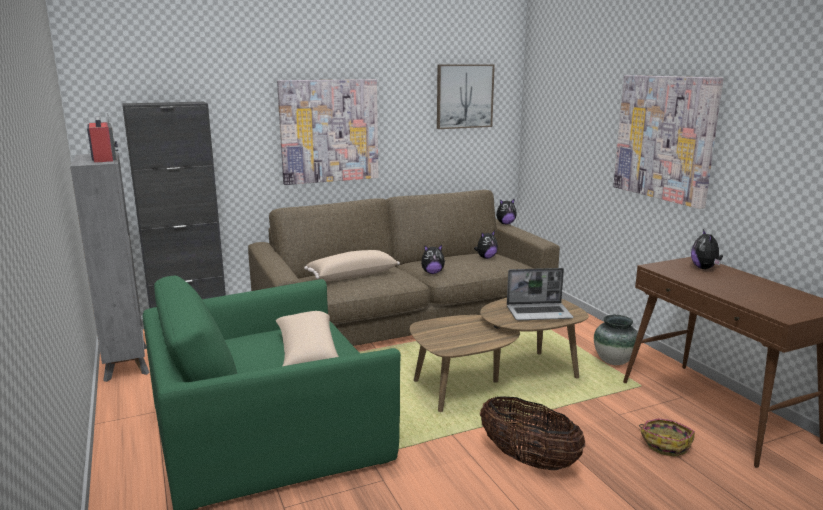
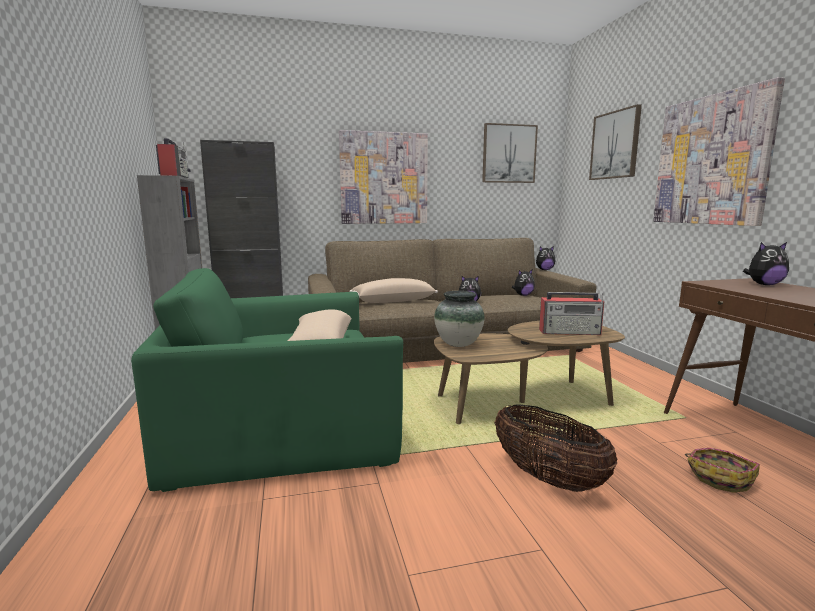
camera: 10 degrees right, 5 degrees down
(539, 313) = (570, 332): laptop -> radio
(576, 98) = (615, 145): none -> picture
(613, 361) = (652, 394): vase -> vase (458, 344)
(704, 268) = (764, 284): plush toy -> plush toy turned 105 degrees counterclockwise

